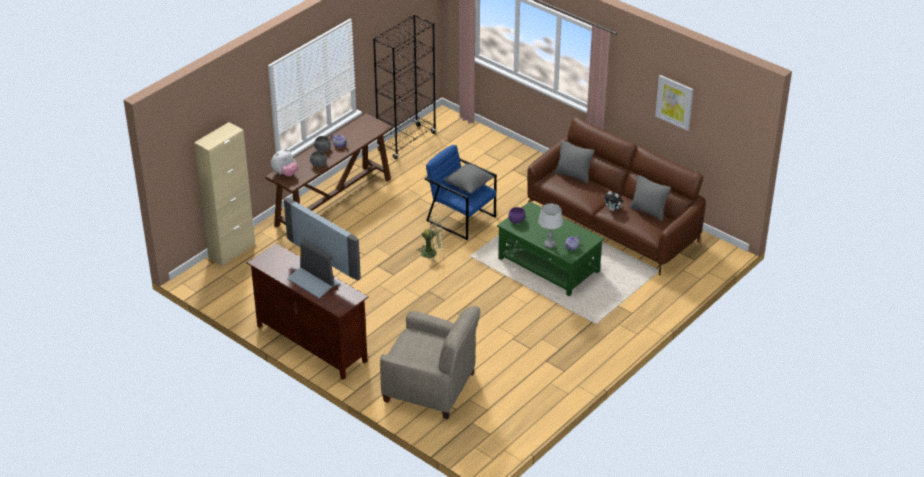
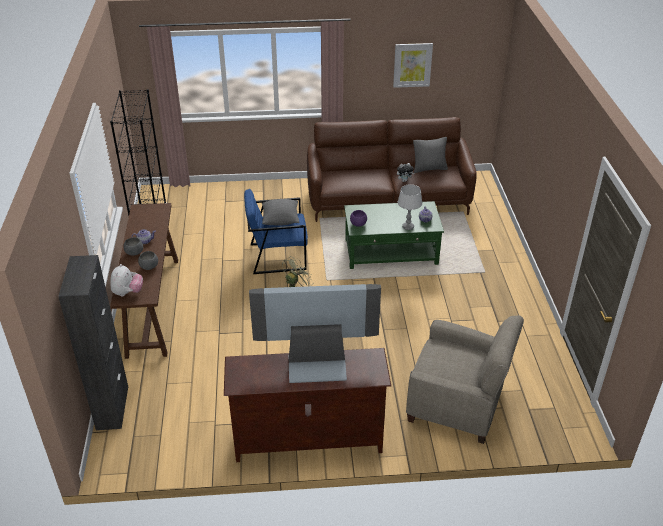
camera: 45 degrees left, 0 degrees up
(232, 251) = (112, 408): beige cabinet -> black cabinet
(430, 387) = (457, 404): beige armchair -> beige armchair turned 45 degrees clockwise
(573, 175) = (343, 172): grey pillow -> none

